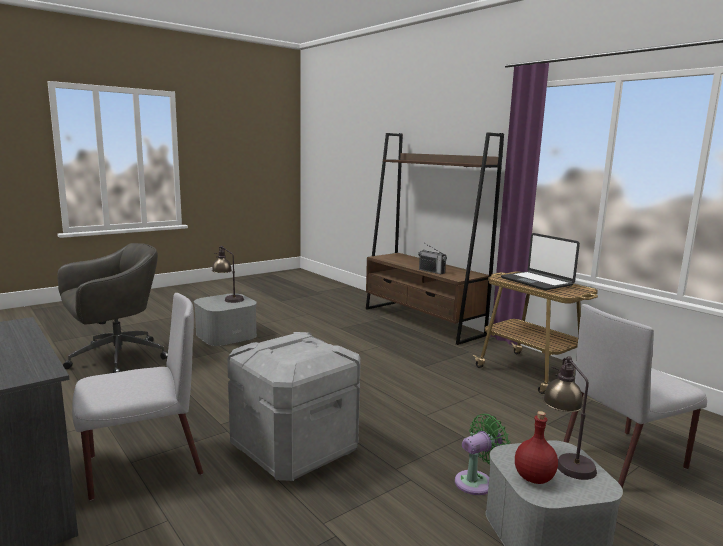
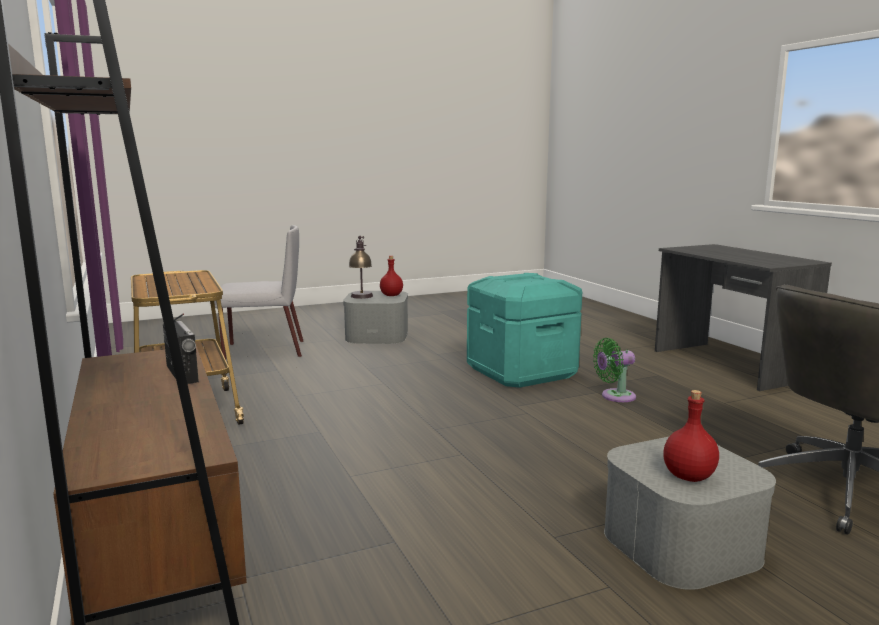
camera: 165 degrees left, 0 degrees up
(142, 466) = (646, 372): grey chair -> none
(228, 298) = (688, 476): table lamp -> red bottle
(294, 449) = (521, 372): grey storage box -> turquoise storage box
(477, 482) = (391, 350): green fan -> green fan (615, 396)
(537, 282) = (172, 283): laptop -> none

